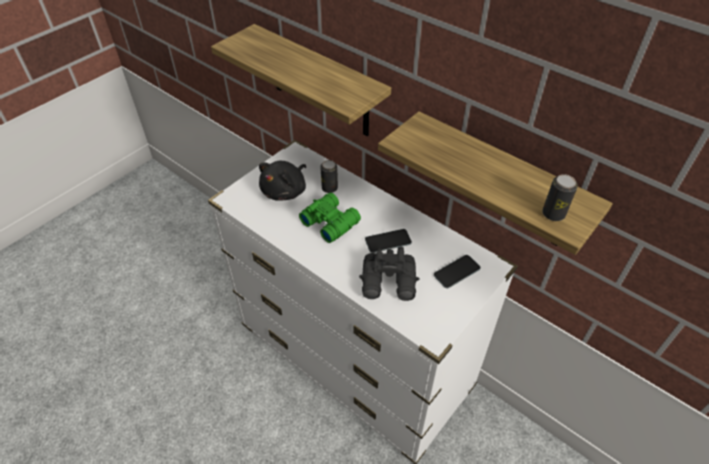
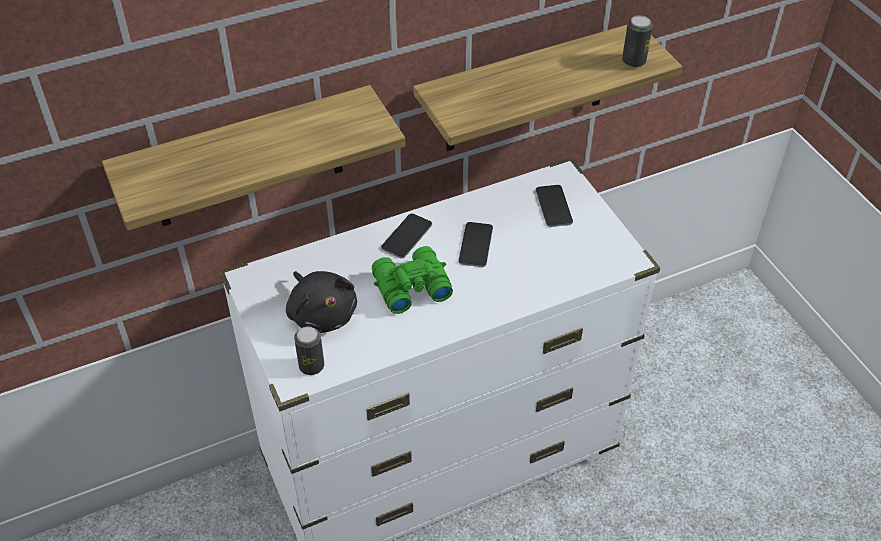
camera: 65 degrees left, 0 degrees up
(329, 188) = (348, 267): can -> can (311, 366)
(372, 205) = (406, 236): none -> phone
(389, 283) = (540, 267): black binoculars -> none

